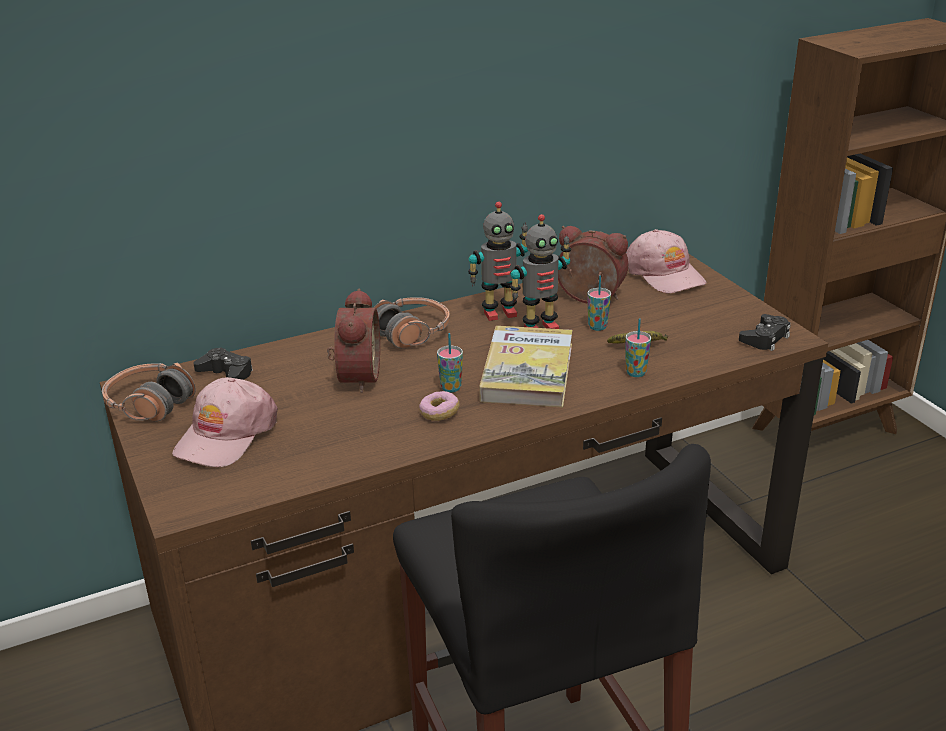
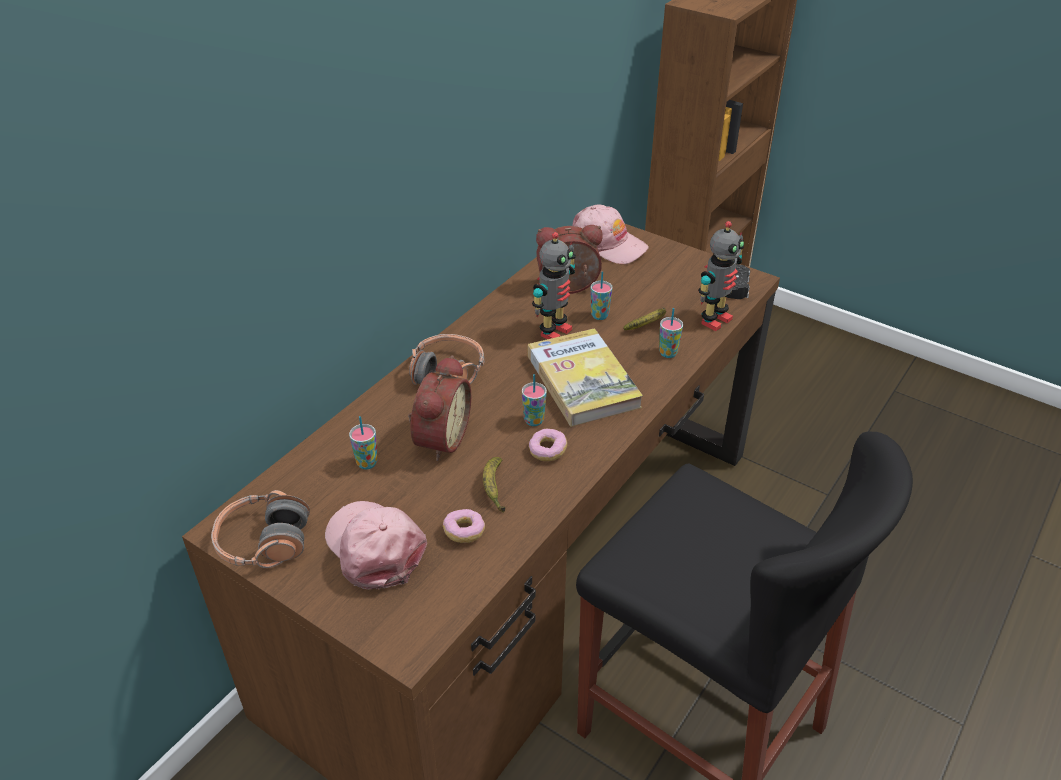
camera: 30 degrees left, 10 degrees up
(226, 373) = (309, 478): black game controller -> none
(226, 435) = (375, 548): pink cap -> pink cap turned 150 degrees clockwise
(280, 376) = (367, 463): none -> cup
(307, 448) = (464, 532): none -> donut
(355, 377) = (439, 439): alarm clock -> alarm clock turned 45 degrees clockwise
(364, 425) = (494, 488): none -> banana
(499, 313) = (506, 326): toy robot -> toy robot (714, 320)

